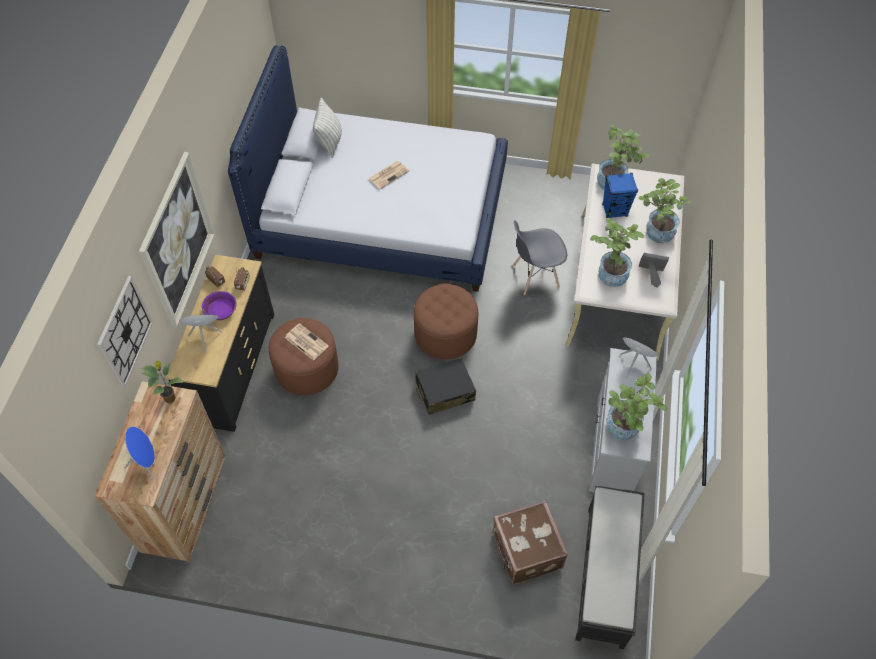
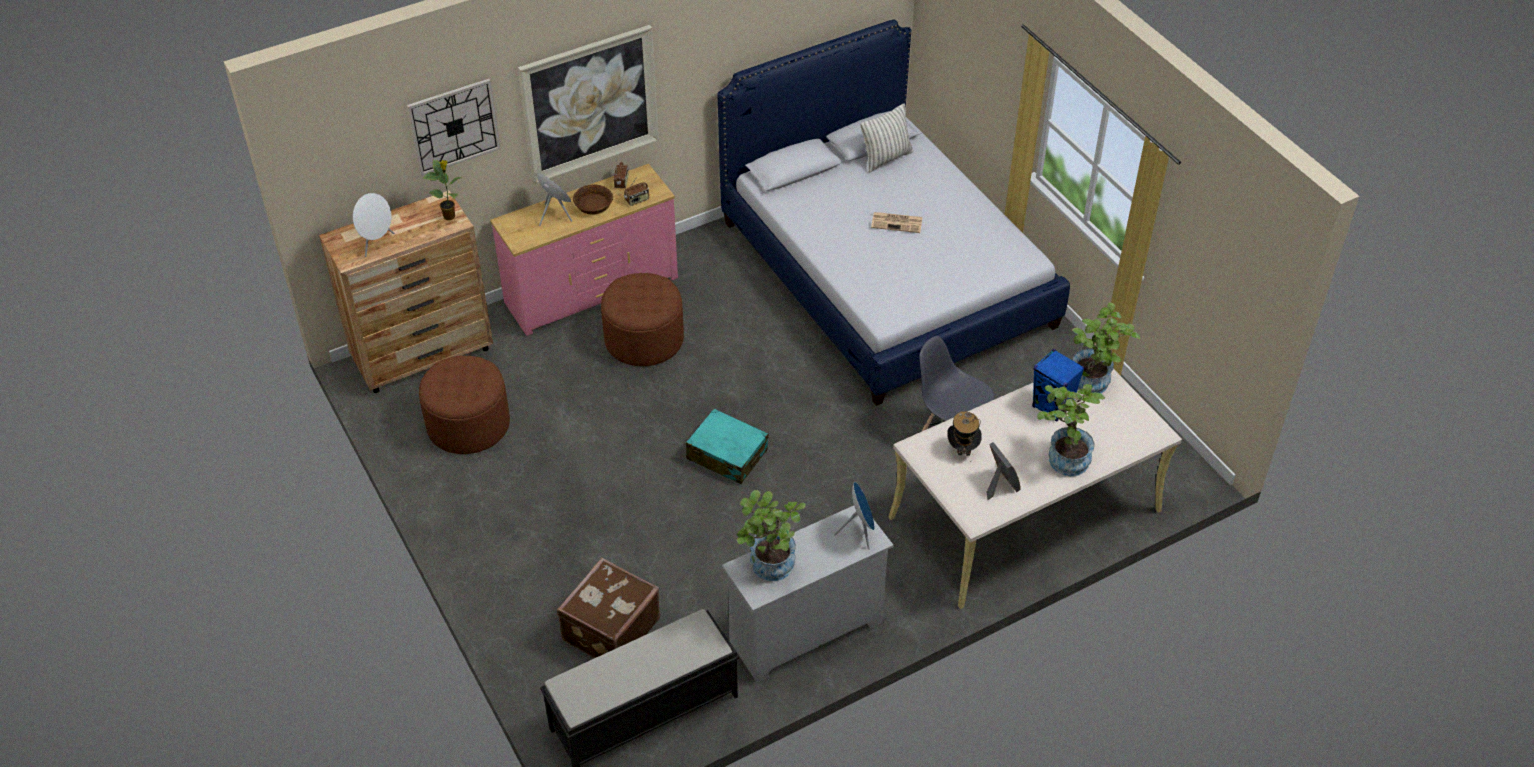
camera: 50 degrees right, 10 degrees down
(147, 462) = (376, 243): blue speaker -> white speaker
(221, 310) = (593, 206): purple bowl -> brown bowl
(233, 367) = (591, 290): black dresser -> pink dresser
(305, 342) = (645, 298): newspaper -> none
(444, 391) = (727, 454): black suitcase -> turquoise suitcase
(445, 334) = (795, 413): brown ottoman -> brown ottoman (468, 424)
(609, 272) = (962, 449): potted plant -> hat

